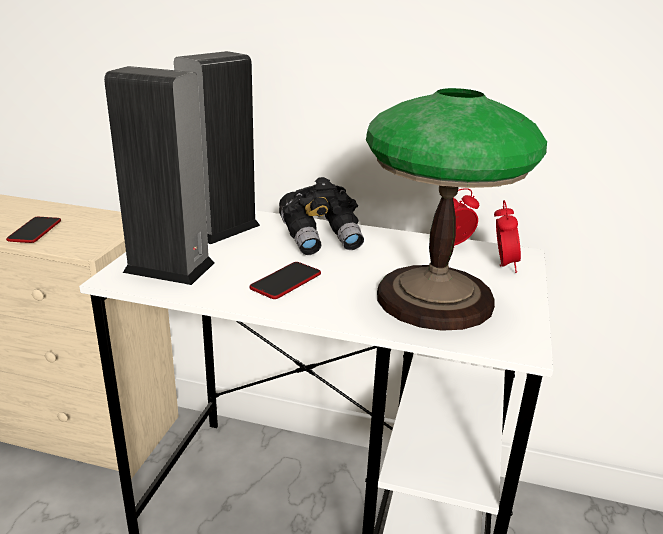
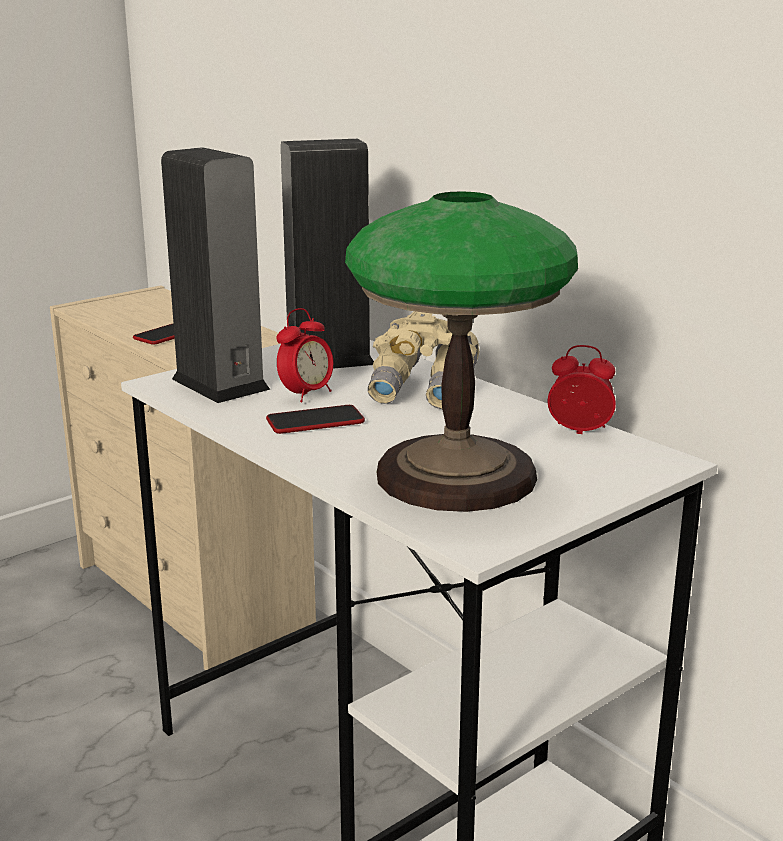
camera: 35 degrees right, 5 degrees down
(321, 239) = (424, 391): black binoculars -> beige binoculars
(502, 265) = (613, 466): alarm clock -> alarm clock (306, 395)

